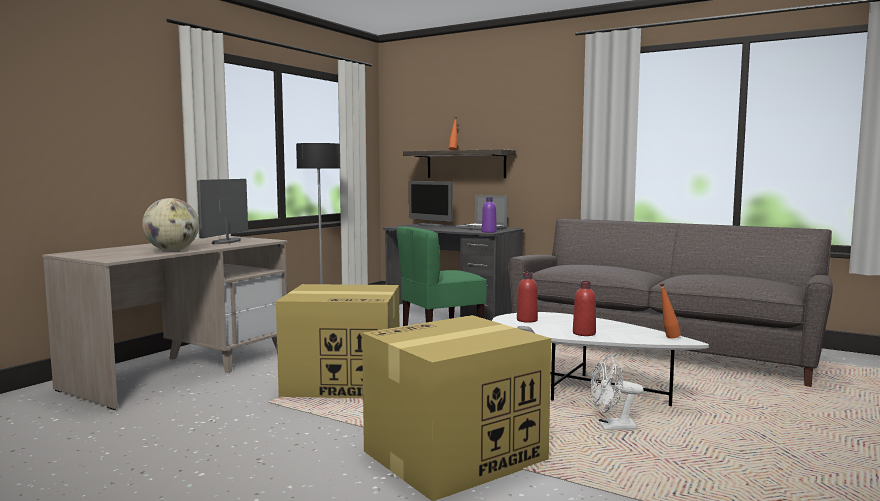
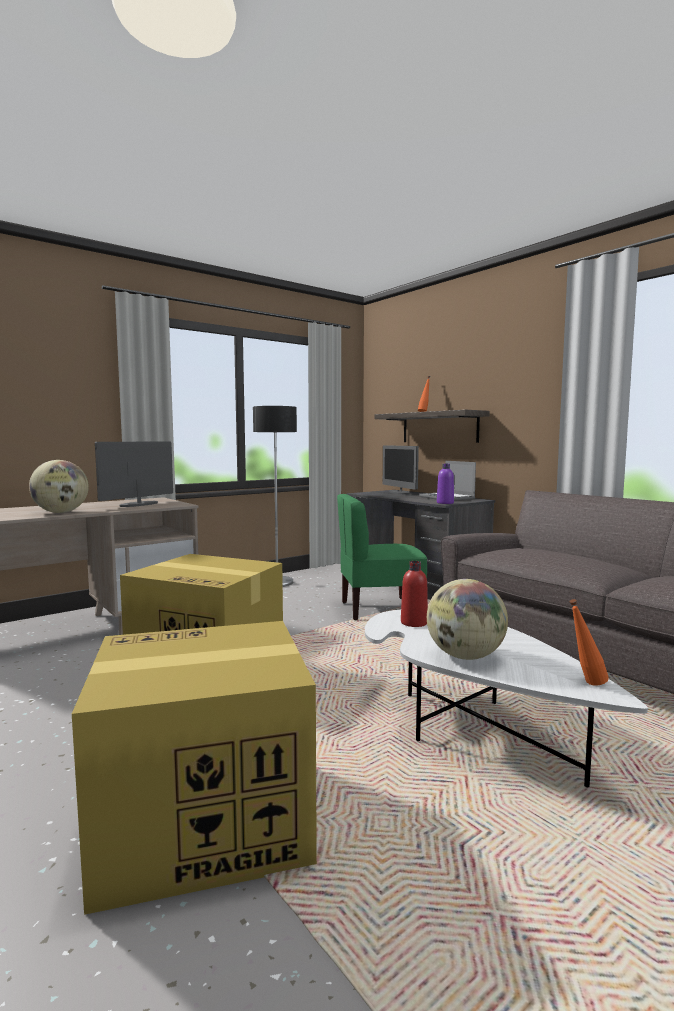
camera: 20 degrees right, 0 degrees up
(584, 333) = (465, 656): red bottle -> globe
(611, 427) = (464, 813): white fan -> none

